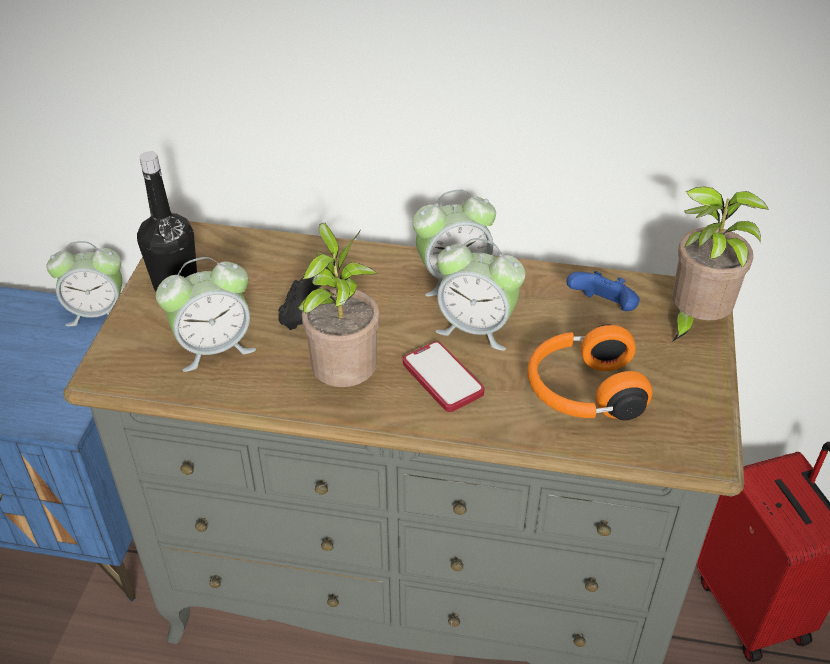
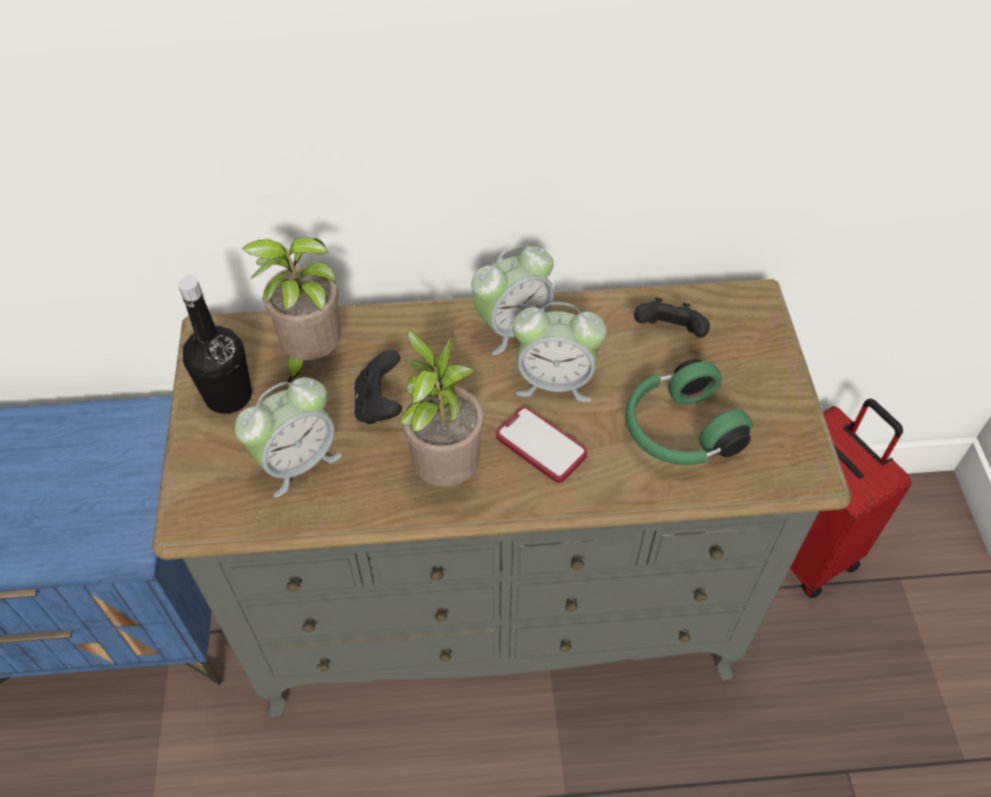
camera: 15 degrees left, 10 degrees up
(97, 312) = (119, 417): alarm clock -> none
(582, 392) = (679, 431): orange headphones -> green headphones
(603, 308) = (669, 333): blue game controller -> black game controller
(694, 322) = (758, 330): potted plant -> potted plant (310, 357)

